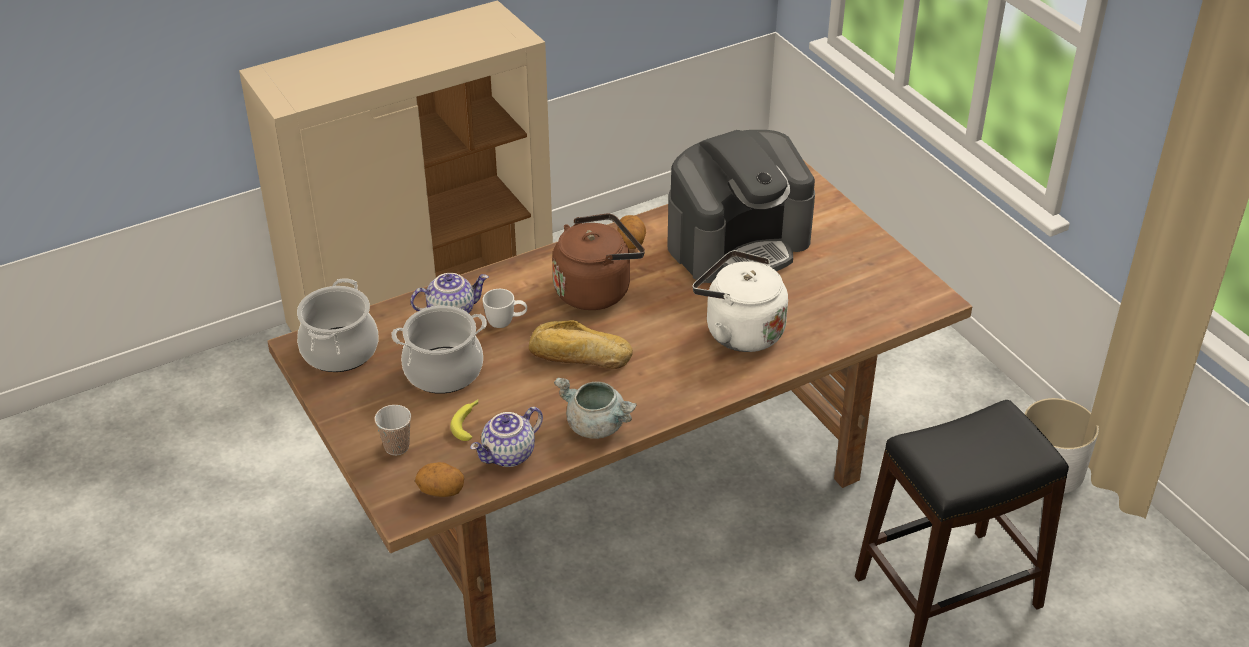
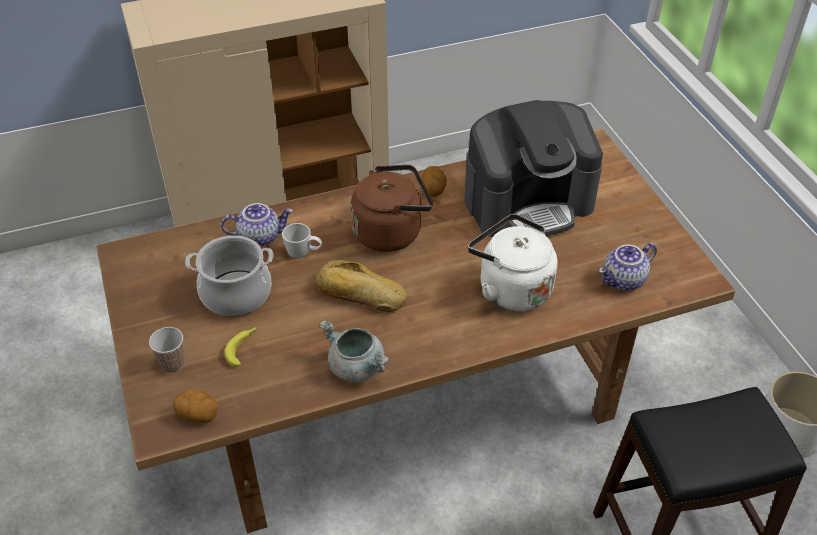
camera: 10 degrees right, 5 degrees up
(340, 350) = (154, 262): cooking pot -> none
(509, 455) = (270, 387): teapot -> teapot (624, 281)

